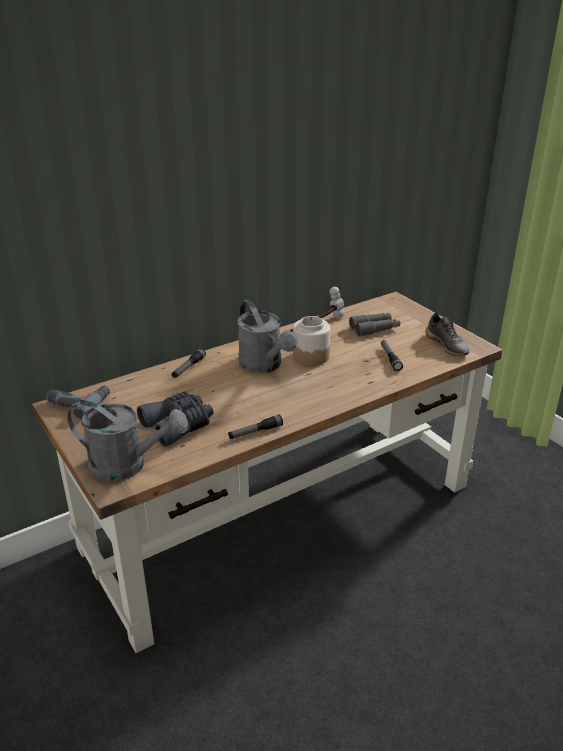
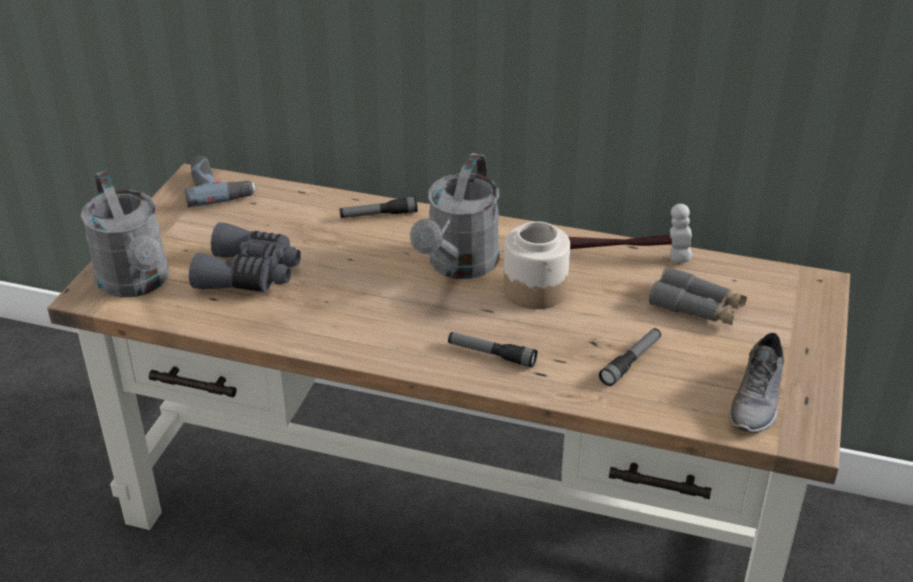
camera: 50 degrees right, 5 degrees up
(255, 432) = (299, 336): flashlight -> flashlight (491, 355)

